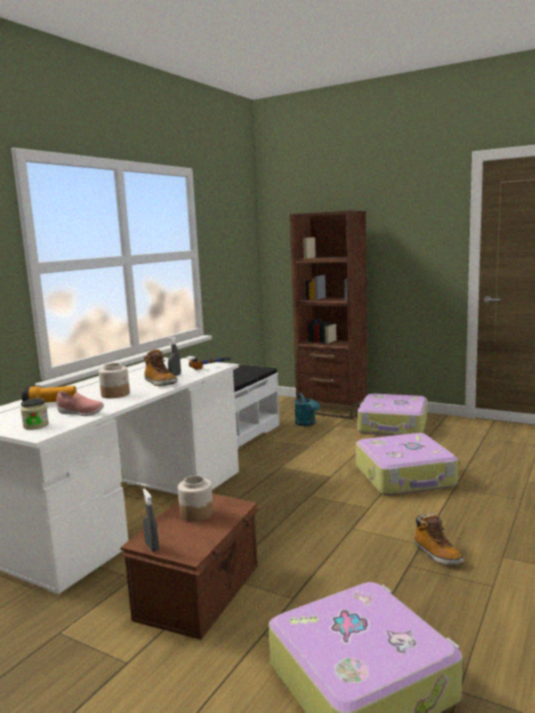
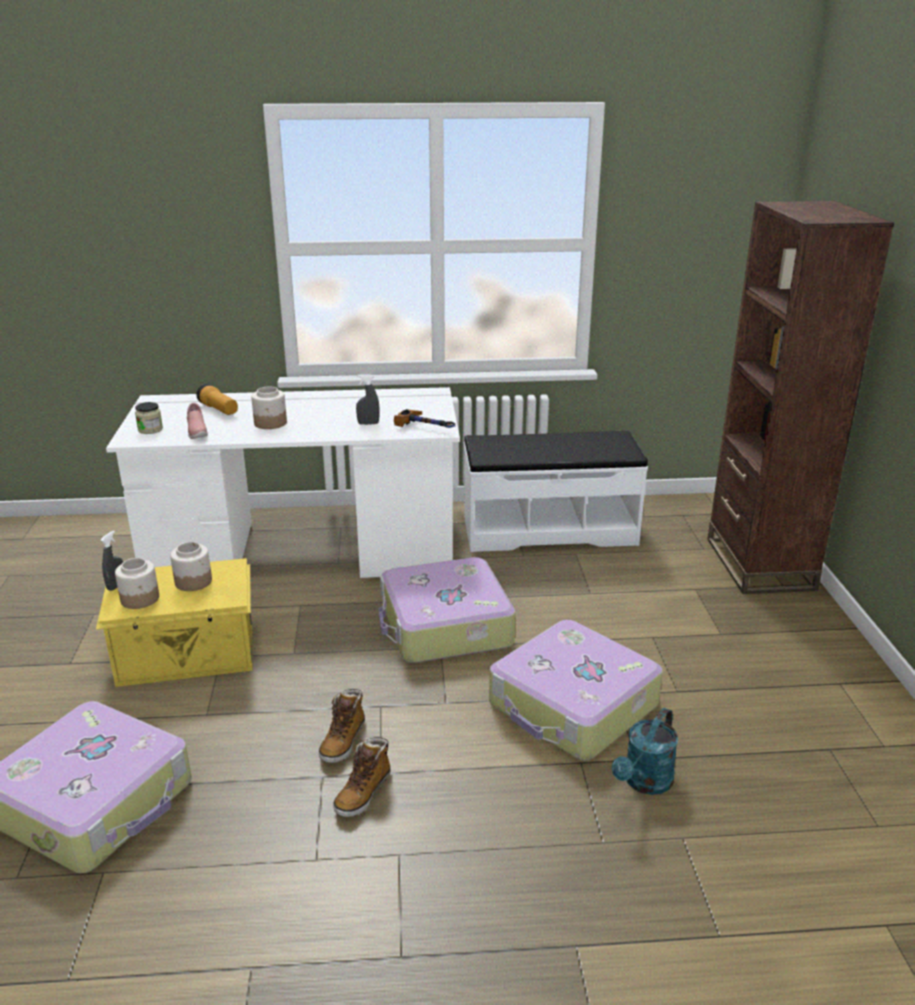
camera: 55 degrees right, 15 degrees up
(160, 383) = (330, 427): boot -> boot (343, 741)
(190, 540) = (140, 599): none -> jar
(201, 591) = (188, 656): brown storage box -> yellow storage box
(307, 424) = (671, 564): turquoise watering can -> turquoise watering can (644, 783)
(393, 426) = (763, 639): suitcase -> suitcase (444, 626)

